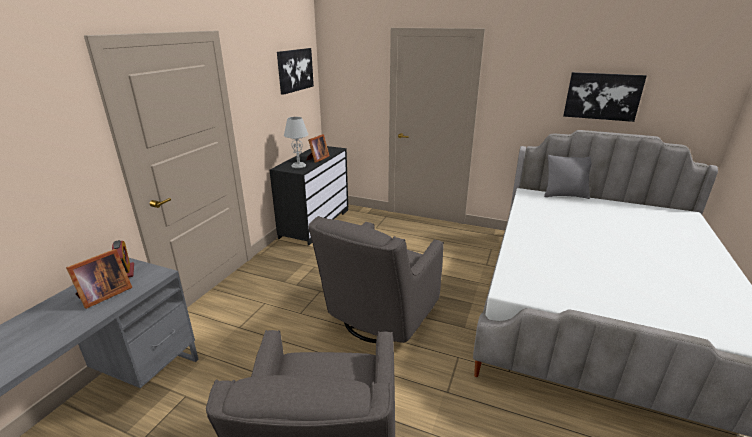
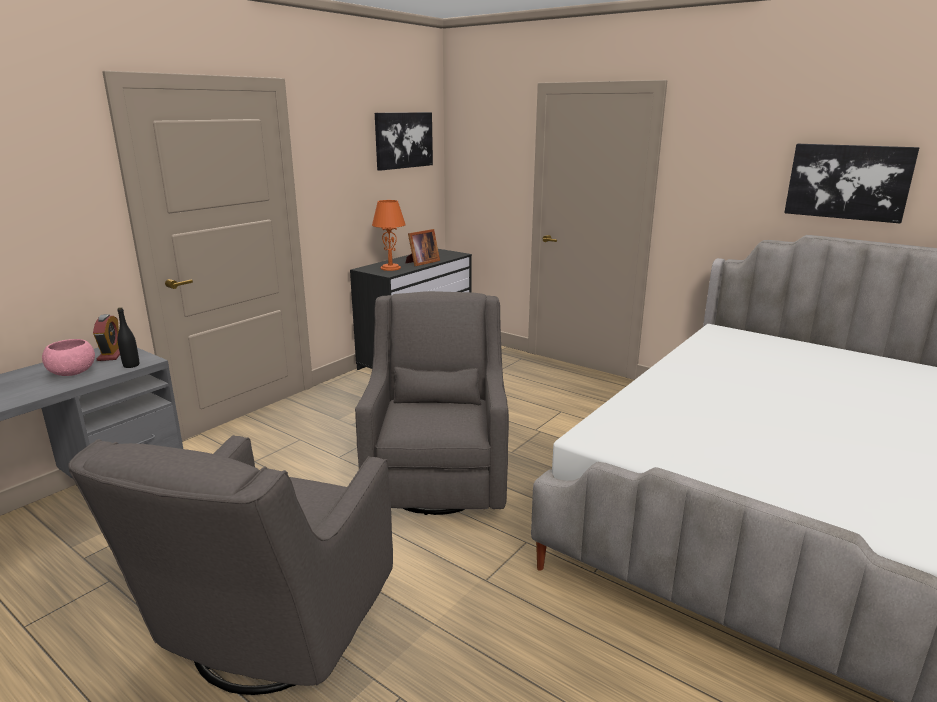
camera: 15 degrees right, 5 degrees down
(103, 295) = (73, 373): picture frame -> pink bowl
(150, 280) = (131, 365): none -> black bottle
(298, 165) = (390, 268): grey table lamp -> orange table lamp
(378, 320) = (438, 480): grey armchair -> grey armchair turned 135 degrees clockwise
(565, 195) = (779, 339): grey pillow -> none

